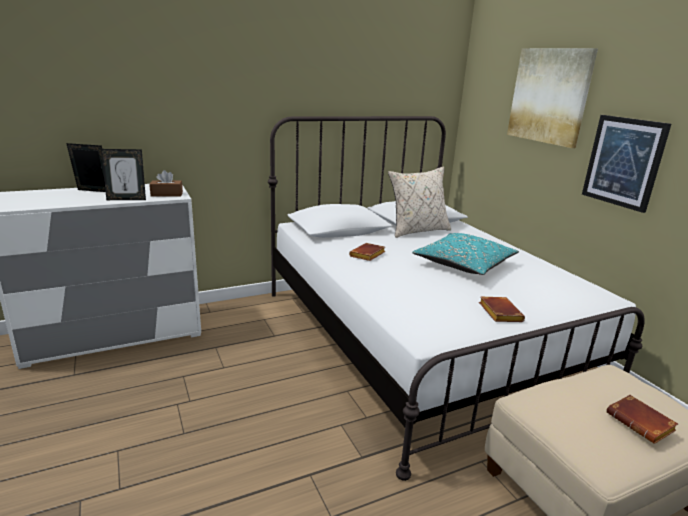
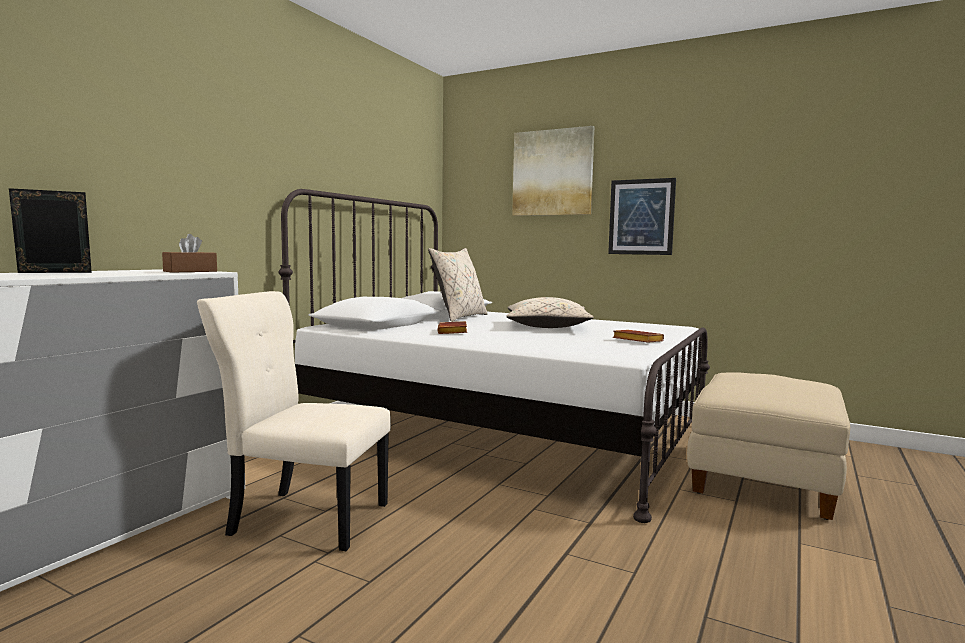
camera: 35 degrees left, 15 degrees down
(127, 199) = (142, 273): picture frame -> none
(207, 368) = (305, 518): none -> beige chair
(463, 264) = (547, 326): turquoise pillow -> beige pillow
(642, 423) = (798, 385): brown book -> none

